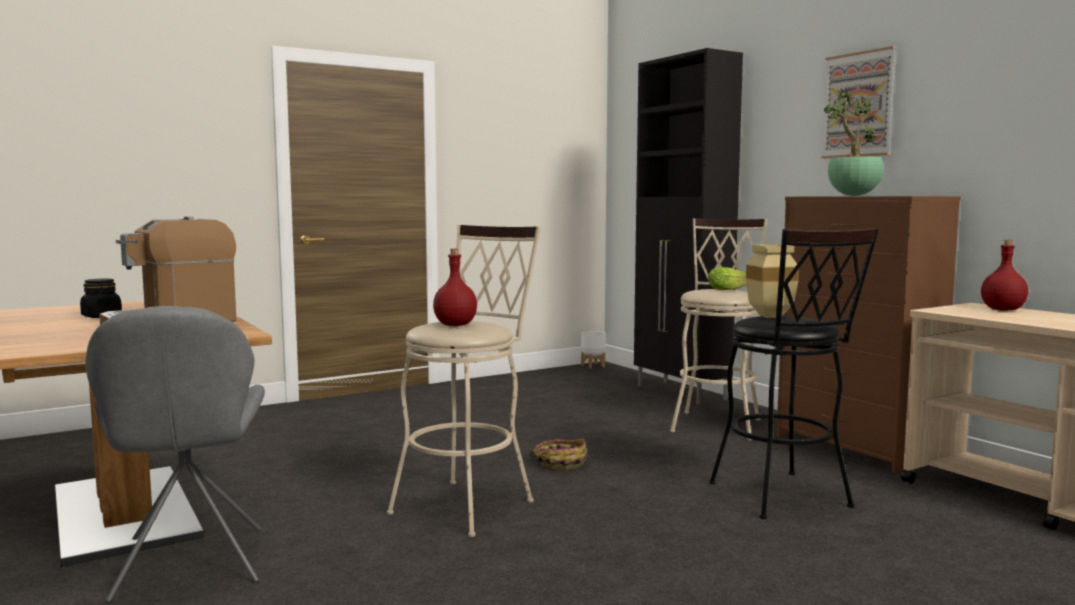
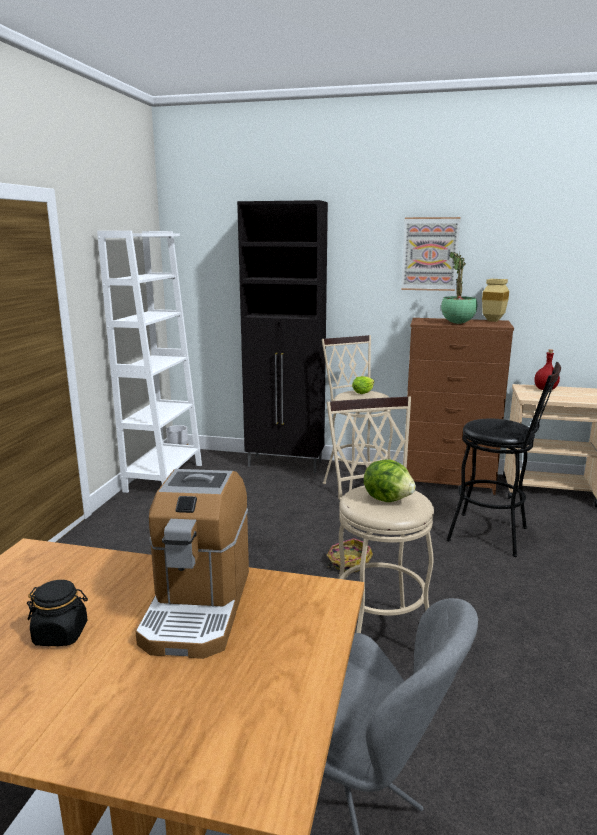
camera: 45 degrees left, 10 degrees up
(455, 325) = (388, 499): red bottle -> lettuce
(543, 376) = (164, 478): none -> white bookcase
(769, 317) = (486, 424): beige vase -> beige vase (493, 321)

